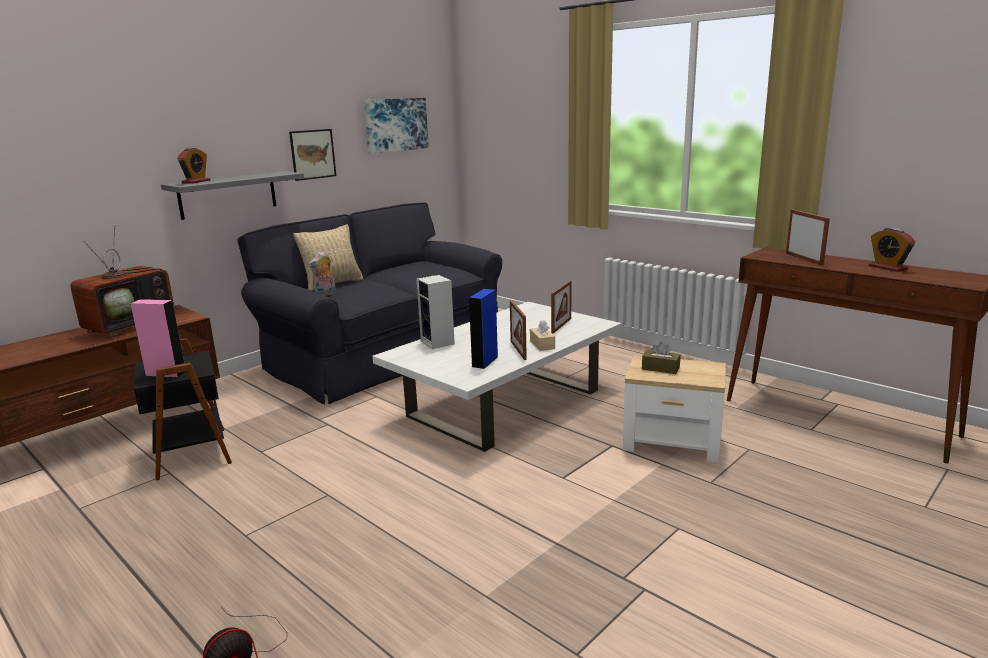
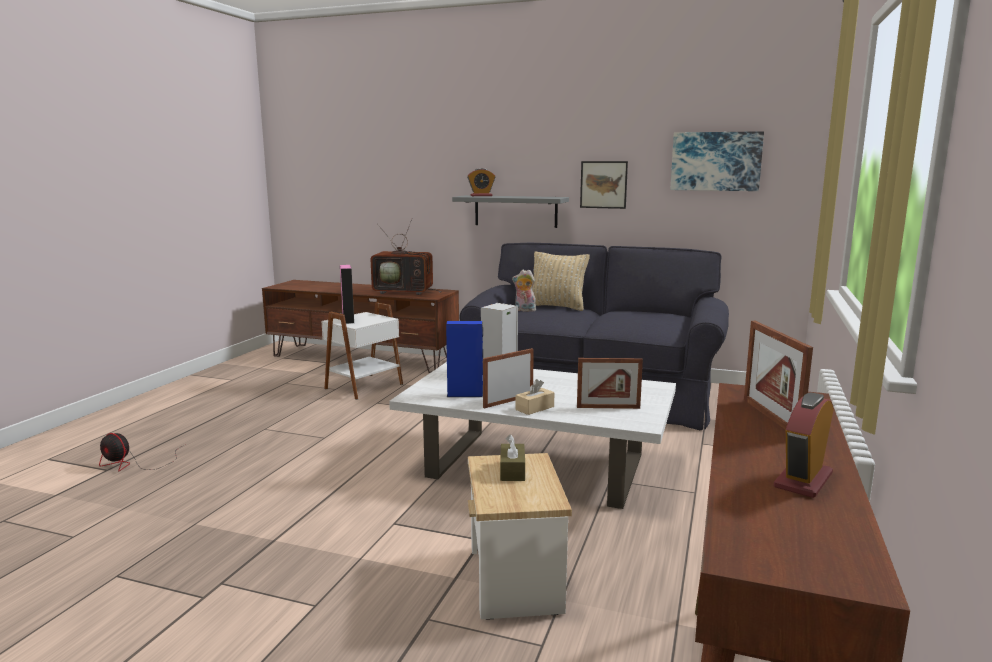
camera: 65 degrees right, 5 degrees down
(190, 453) = (363, 386): black side table -> white side table
(804, 259) = (771, 417): picture frame -> picture frame turned 120 degrees clockwise

